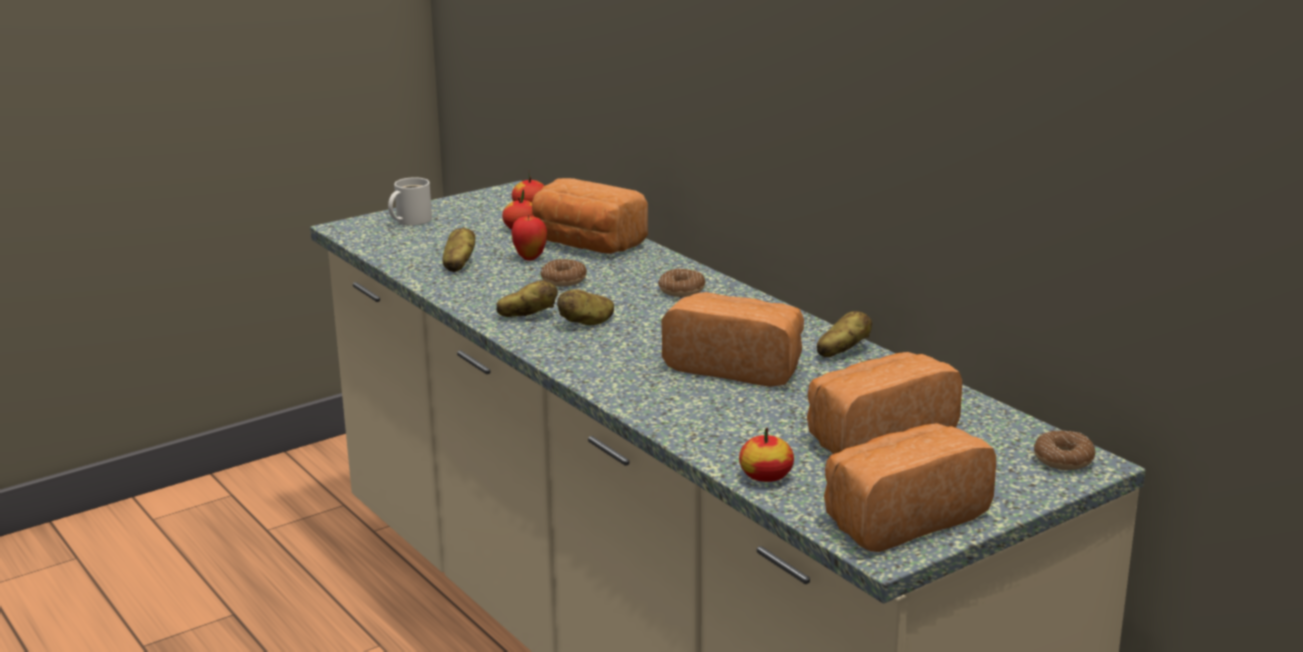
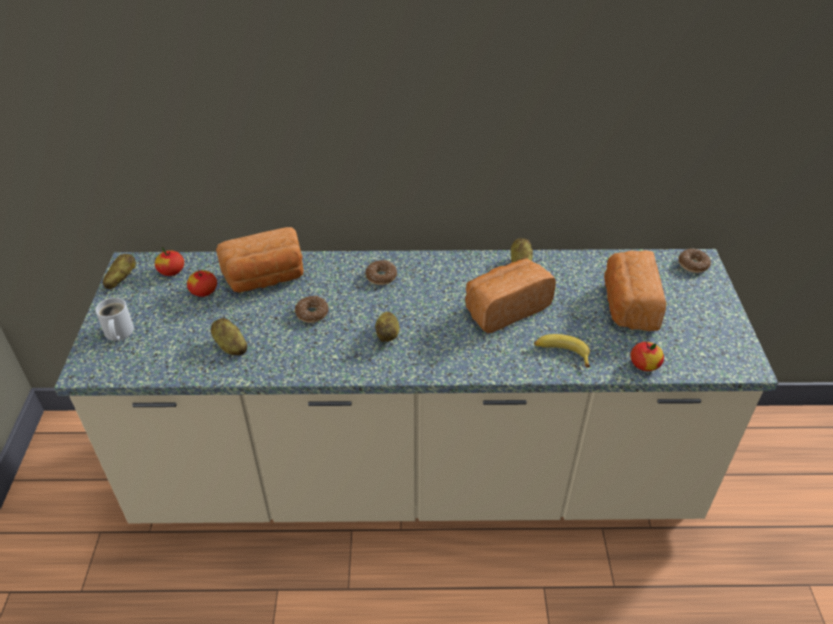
camera: 55 degrees left, 20 degrees up
(528, 315) = (350, 353): potato -> potato (121, 279)
(530, 258) = (258, 310): apple -> none
(704, 420) = (561, 353): none -> banana
(901, 517) = (718, 343): bread -> none

